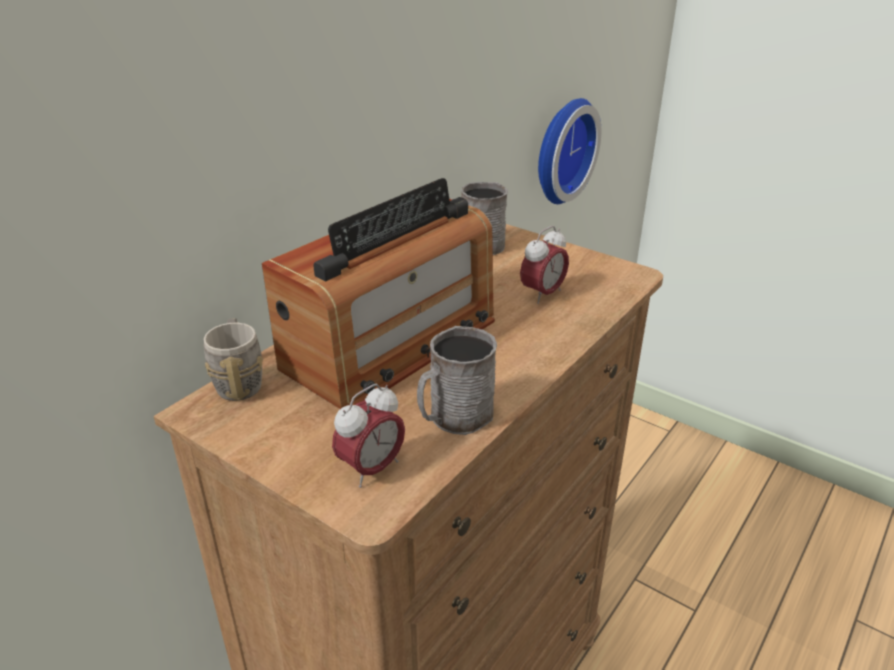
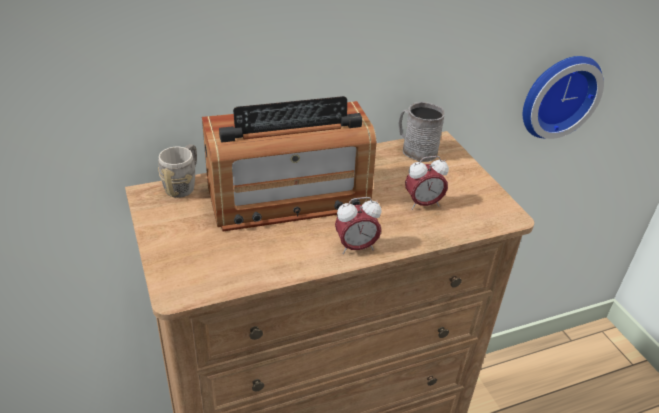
camera: 30 degrees right, 5 degrees up
(371, 469) = (199, 270): alarm clock -> alarm clock (356, 247)
(454, 418) = (275, 262): grey mug -> none

